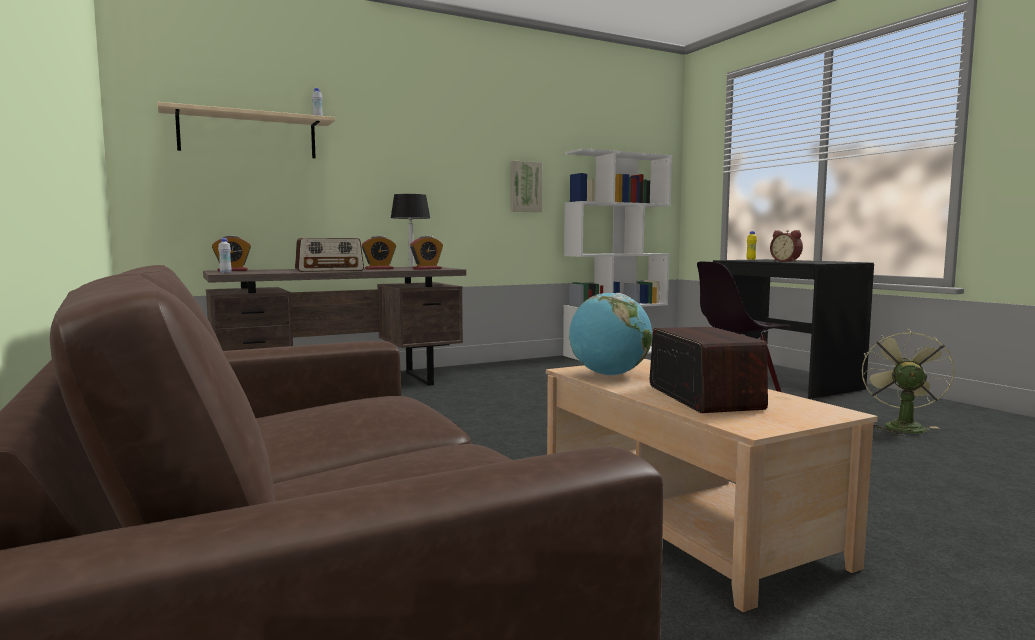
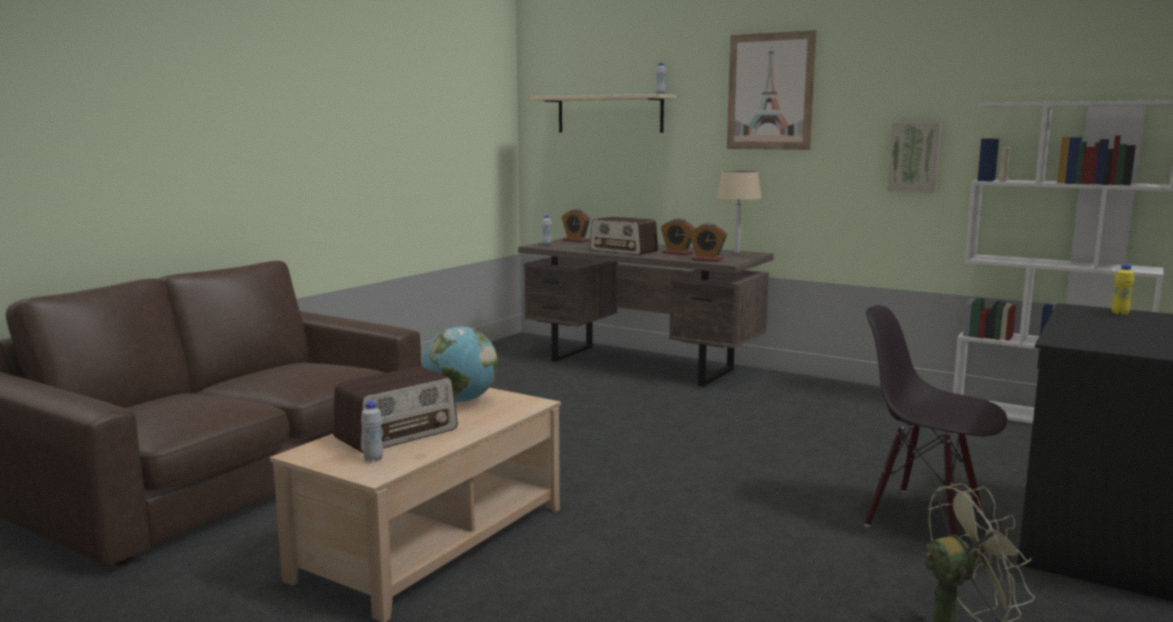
camera: 60 degrees right, 5 degrees up
(411, 267) = (736, 252): black table lamp -> beige table lamp
(418, 129) = (770, 91): none -> picture
(786, 261) = (1100, 329): alarm clock -> none
(786, 409) = (373, 459): none -> white bottle

